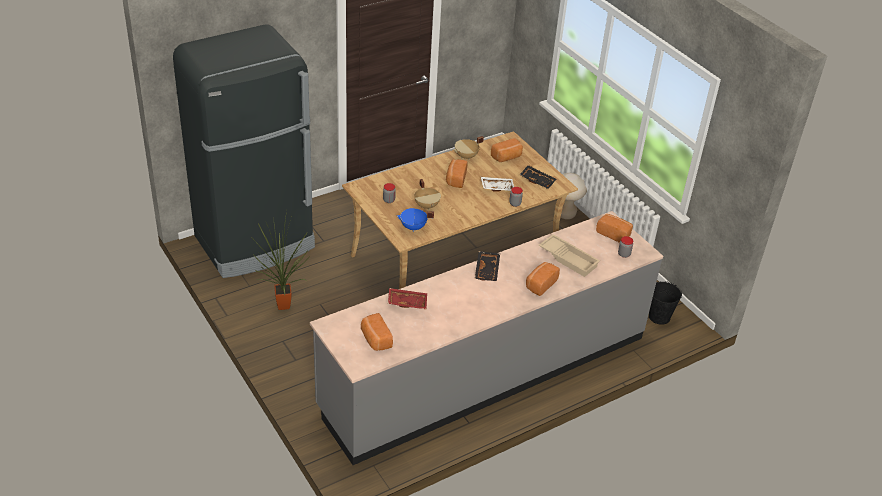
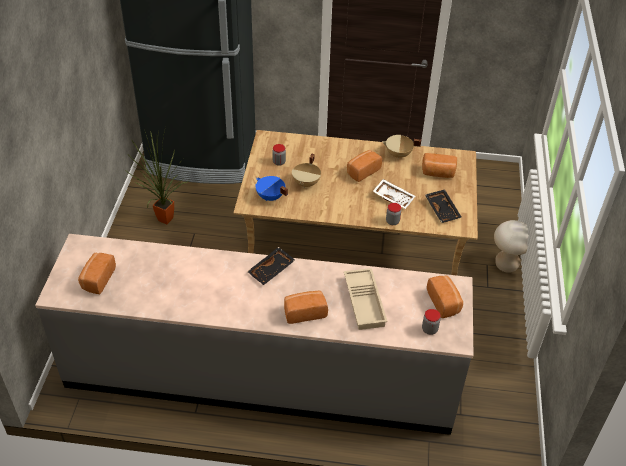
camera: 40 degrees right, 5 degrees up
(407, 302) = (165, 261): red tray -> none
(659, 317) = (495, 423): black bucket -> none

